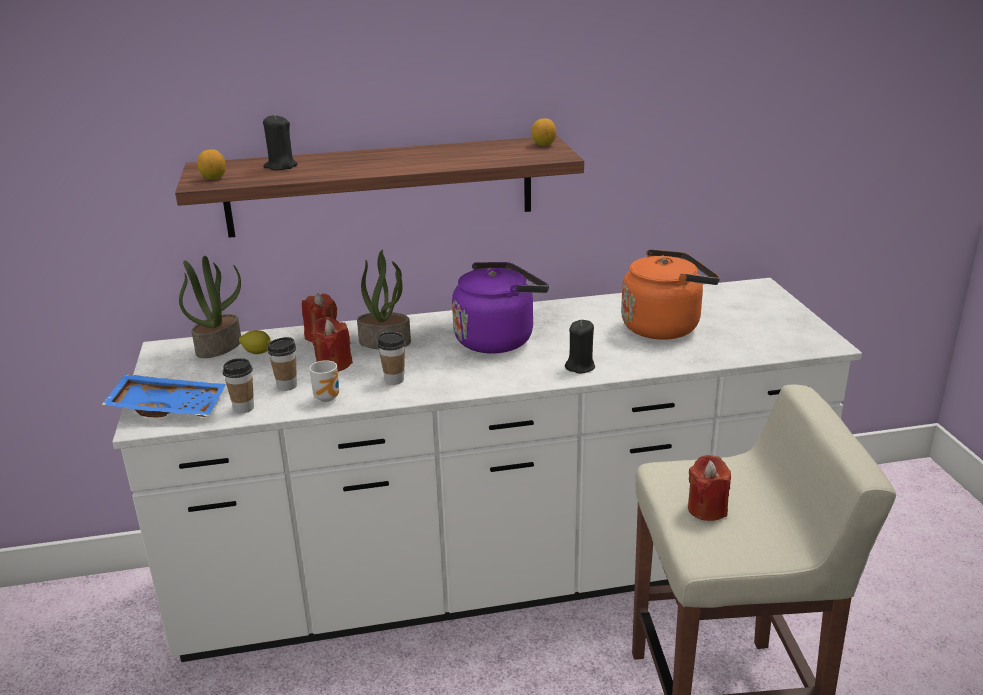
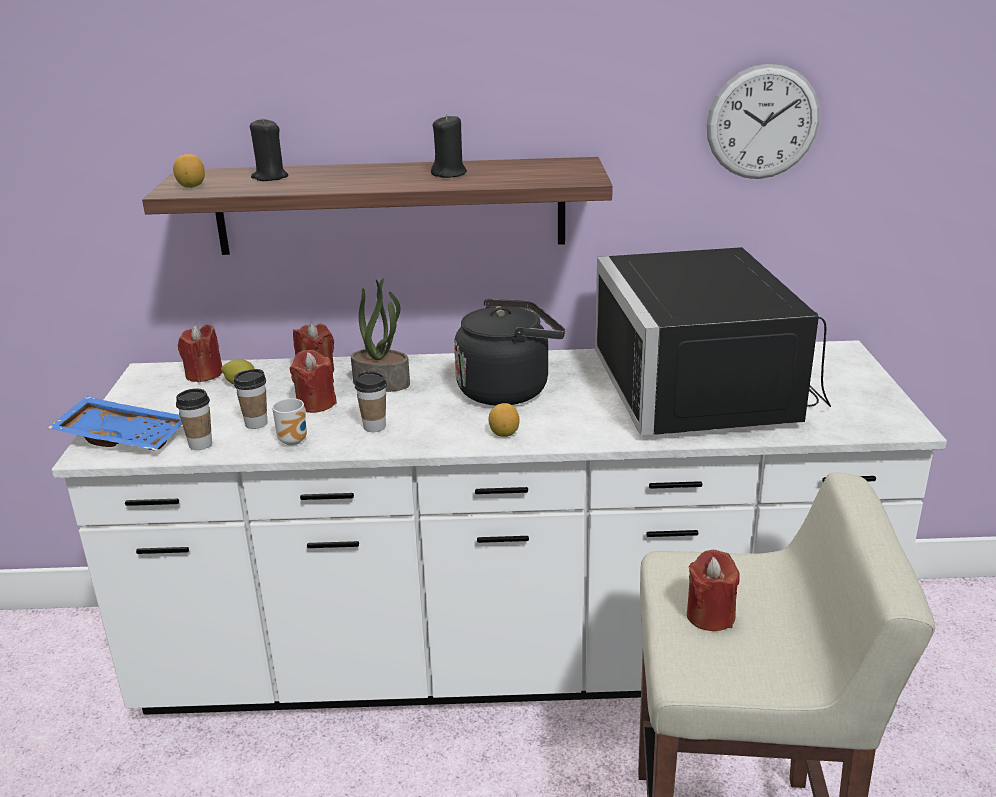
camera: 10 degrees right, 0 degrees up
(219, 347) = (204, 374): potted plant -> red candle
(498, 339) = (508, 389): purple kettle -> black kettle
(543, 145) = (575, 166): lemon -> lemon (504, 434)
(580, 367) = (591, 429): black candle -> black candle (449, 174)
(664, 326) = (708, 389): orange kettle -> black microwave
(690, 101) = (762, 122): none -> wall clock

